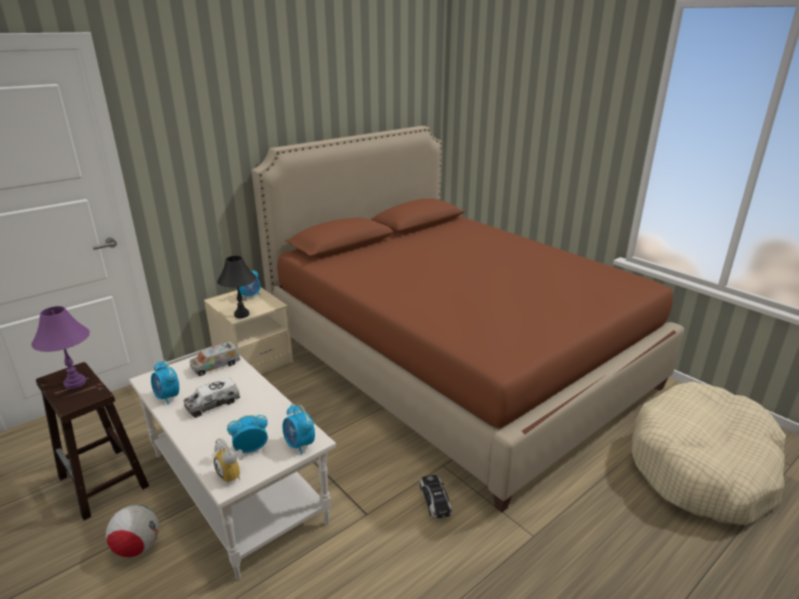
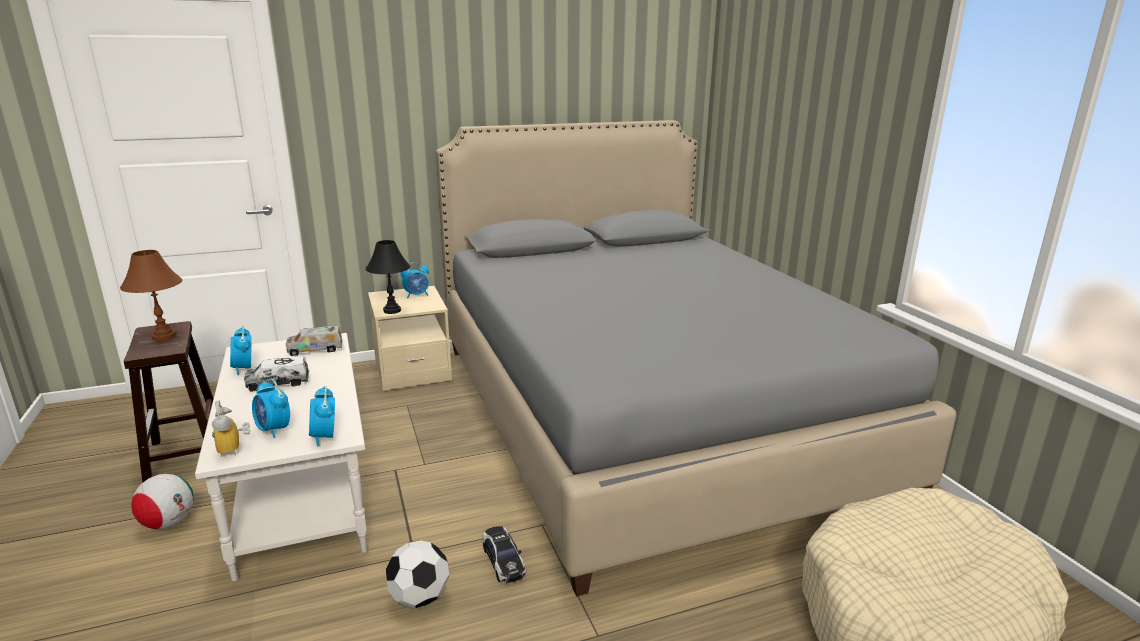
camera: 20 degrees right, 5 degrees down
(74, 383) = (163, 337): purple table lamp -> brown table lamp
(250, 448) = (274, 430): alarm clock -> alarm clock turned 135 degrees counterclockwise
(395, 547) = (419, 598): none -> football
(435, 500) = (503, 560): toy car -> toy car turned 150 degrees clockwise
(454, 360) = (642, 413): brown bed -> grey bed

